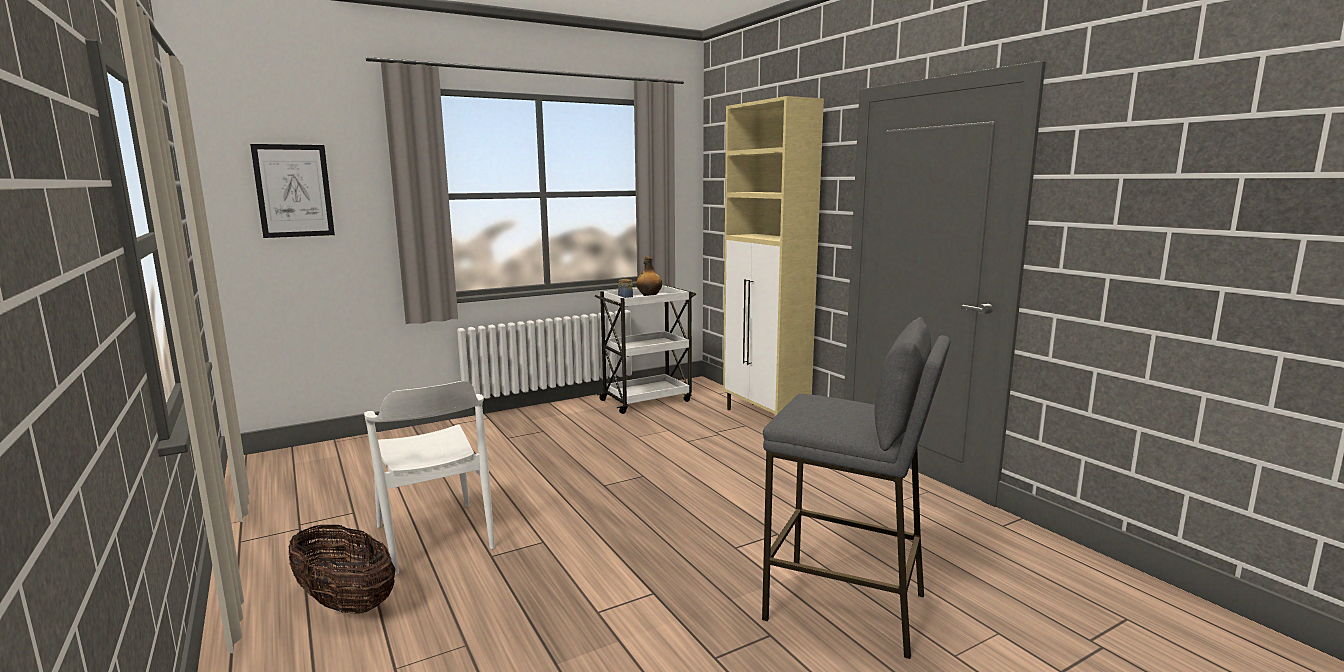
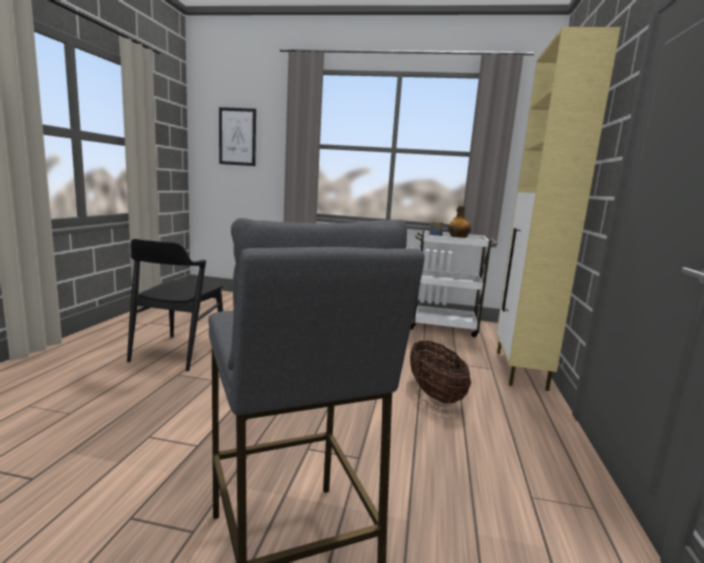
camera: 40 degrees right, 0 degrees up
(345, 603) = (86, 364): basket -> basket (435, 394)
(434, 537) = (179, 352): white chair -> black chair

